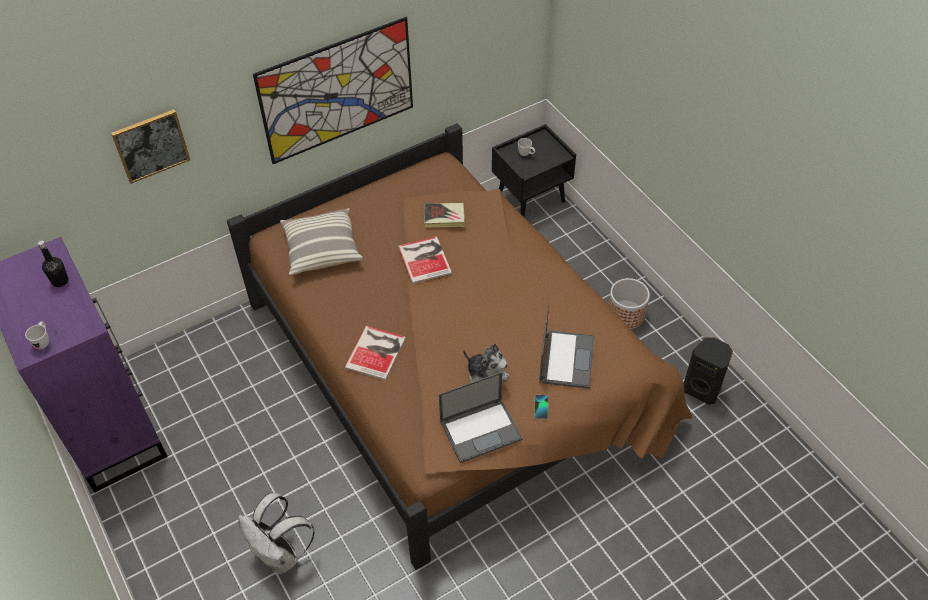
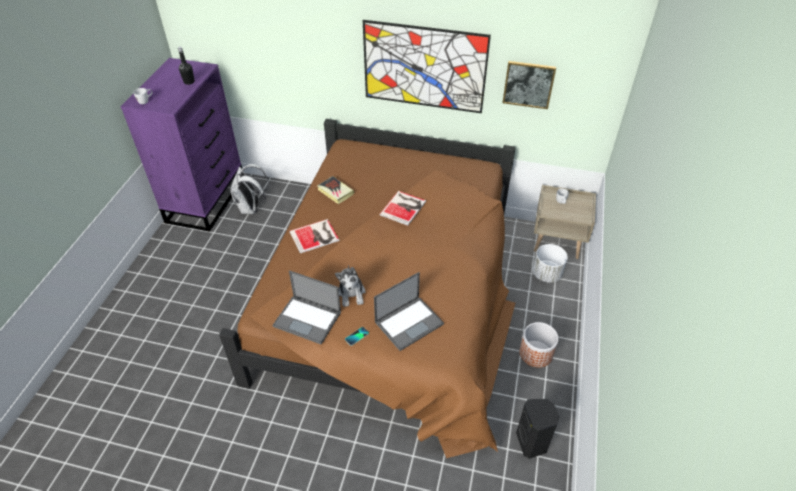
camera: 45 degrees right, 5 degrees down
(151, 145) = (286, 35): picture -> picture (528, 84)
(280, 555) = (192, 319): white backpack -> white backpack (251, 208)
(321, 249) = (359, 167): pillow -> none
(444, 217) = (444, 194): book -> book (335, 192)
(531, 198) = (557, 242): black nightstand -> beige nightstand
(556, 236) = (547, 274): none -> white planter

